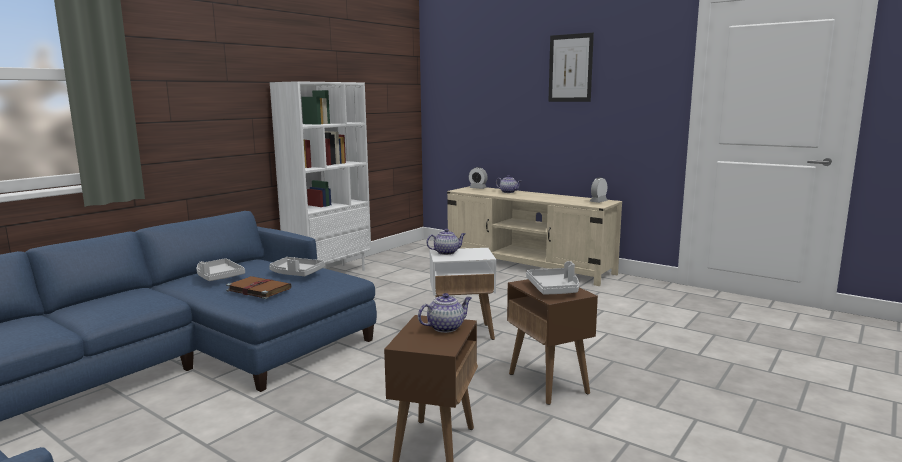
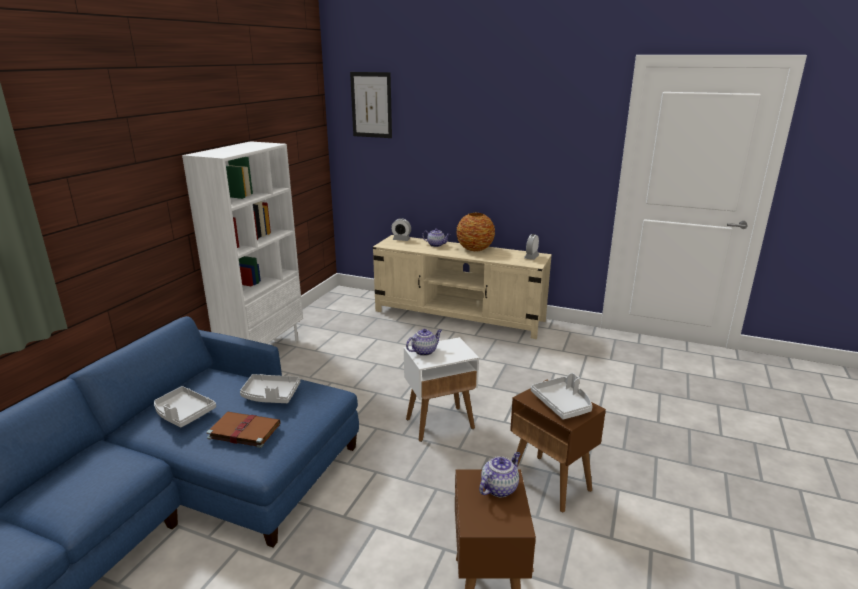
camera: 15 degrees left, 10 degrees up
(545, 195) = (475, 249): none -> vase
(570, 68) = (499, 120): picture -> picture (371, 105)

